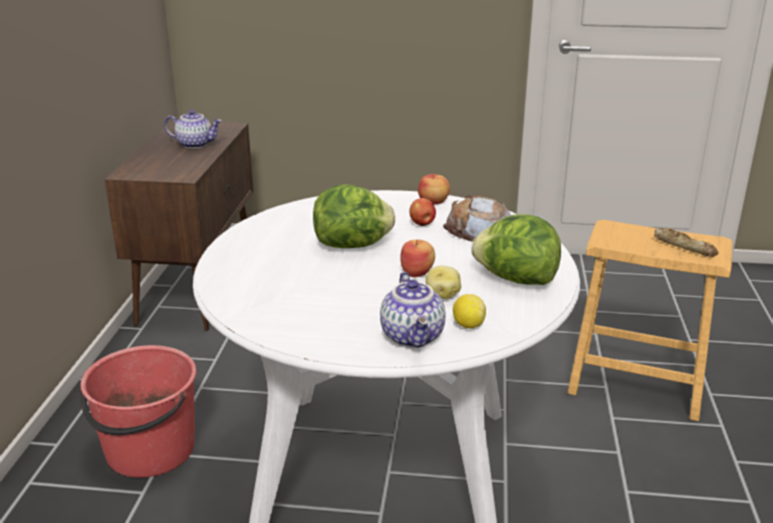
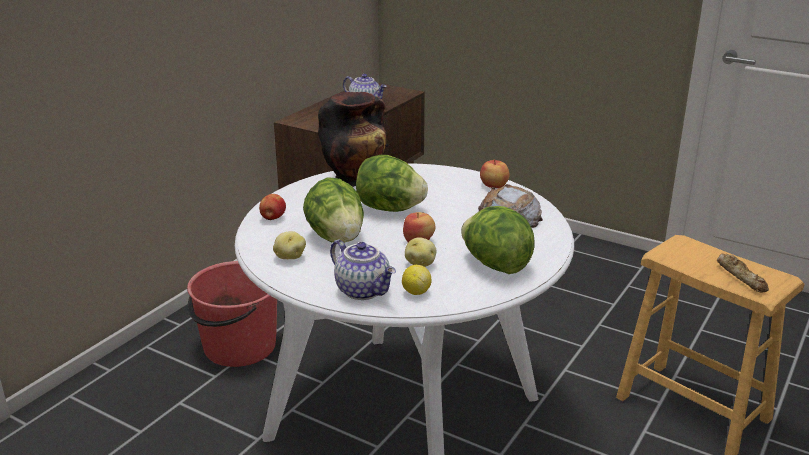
camera: 25 degrees right, 0 degrees up
(282, 221) = (354, 178): none -> vase
(295, 320) = (289, 257): none -> potato
(326, 287) = (336, 237): none -> lettuce
(414, 337) = (364, 290): teapot -> teapot turned 60 degrees counterclockwise
(422, 224) = (464, 203): apple -> apple (272, 218)

